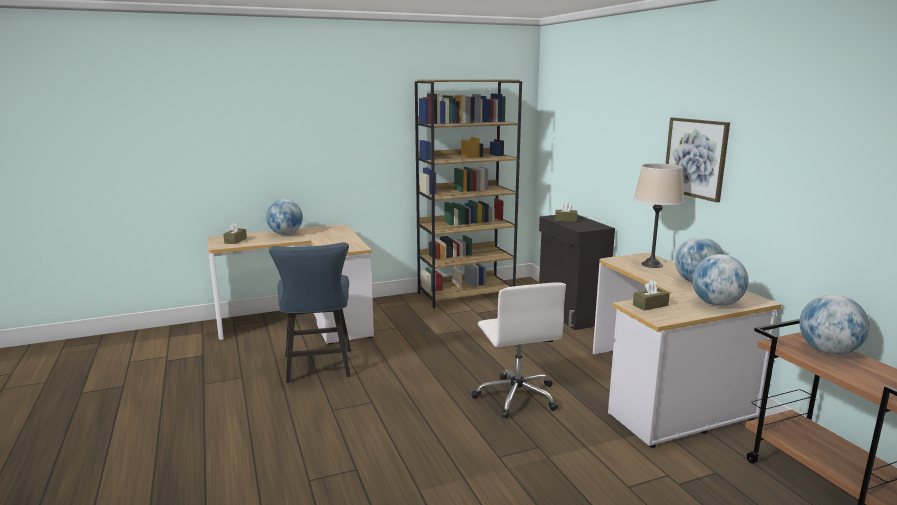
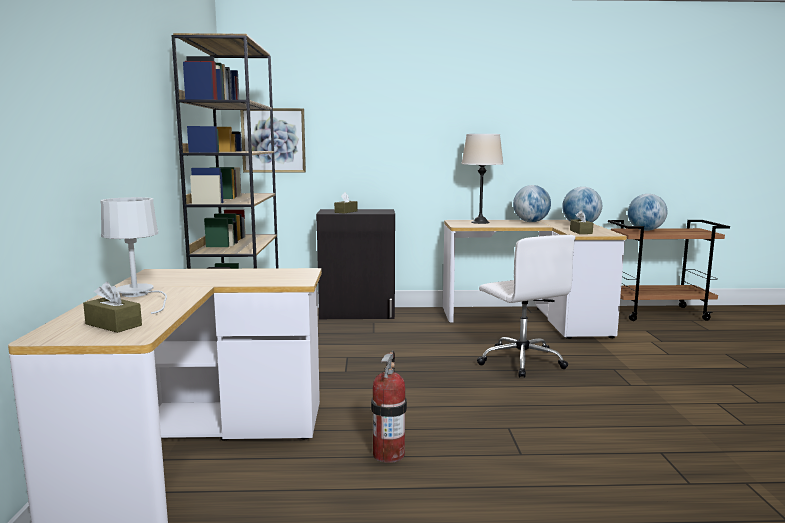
camera: 70 degrees left, 5 degrees down
(285, 234) = (140, 296): globe -> white table lamp
(318, 368) = (388, 454): blue chair -> fire extinguisher
(516, 396) = (521, 361): white office chair -> white office chair turned 60 degrees clockwise
(695, 158) = (489, 127): picture -> picture (273, 140)

